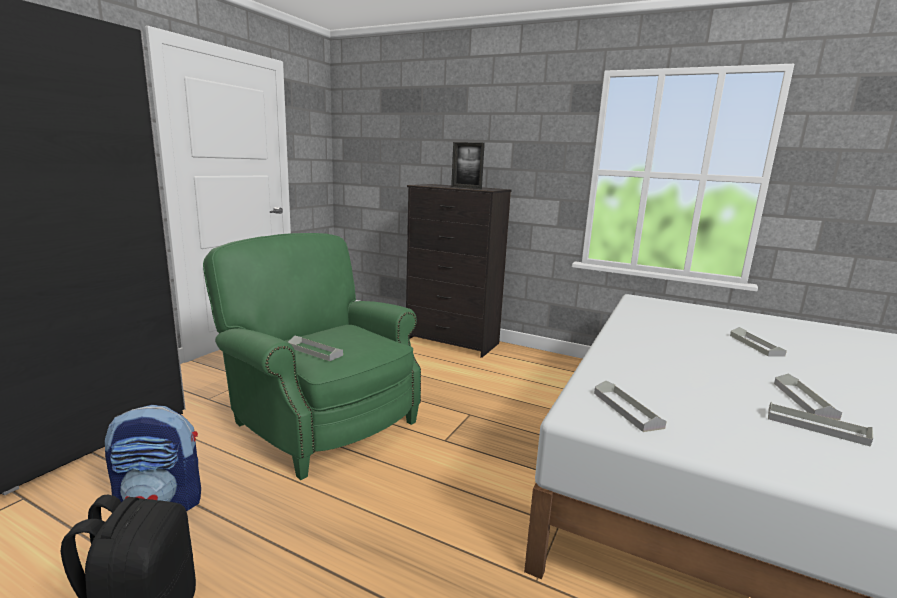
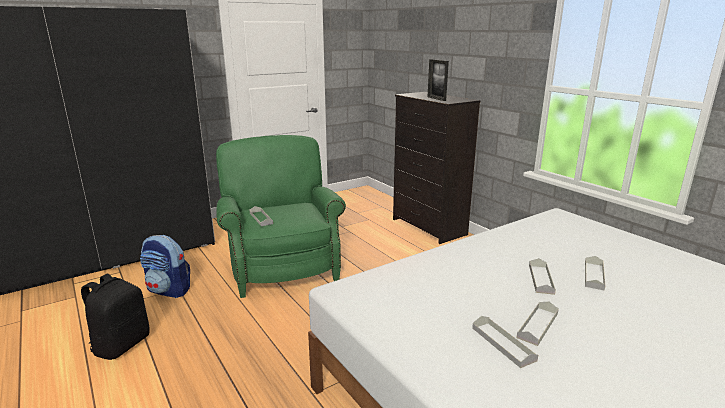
camera: 30 degrees right, 5 degrees up
(627, 410) = (375, 295): grey tray -> grey tray (541, 279)

